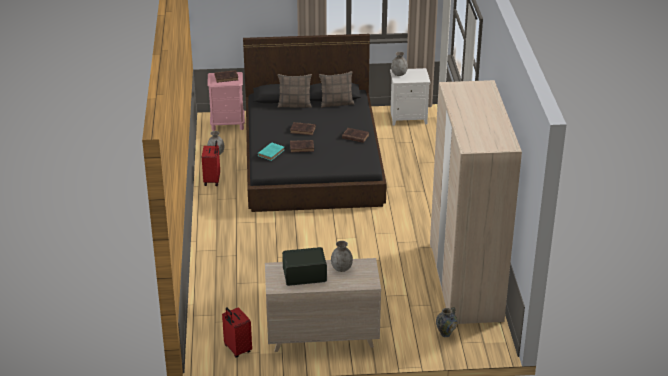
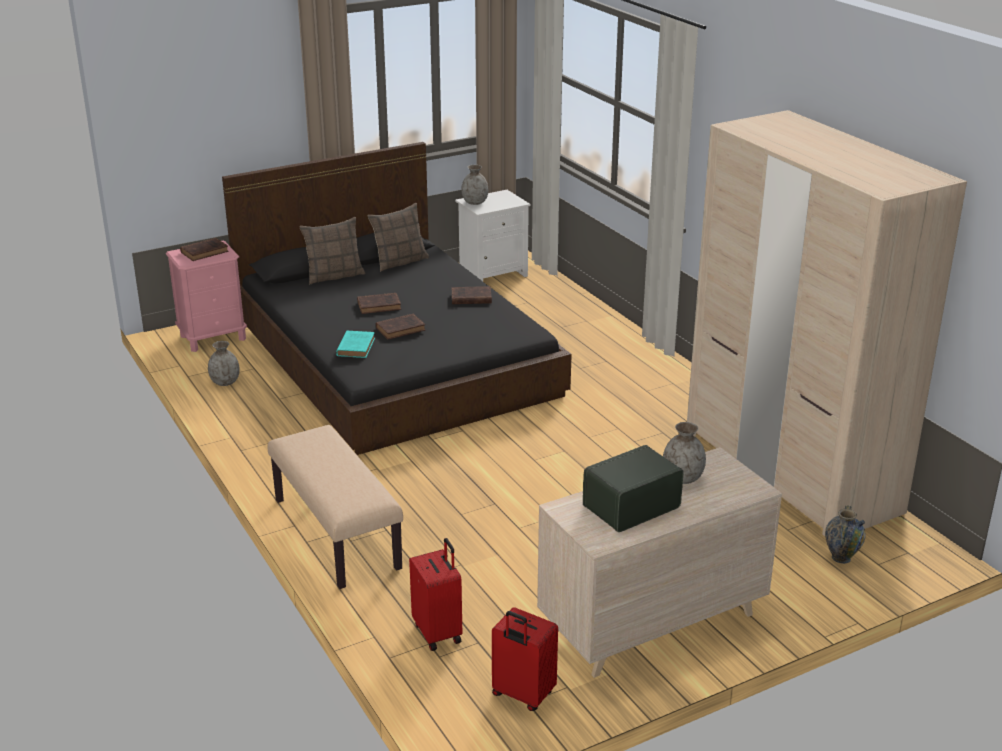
camera: 25 degrees left, 5 degrees down
(211, 250) = (335, 534): none -> beige bench
(212, 180) = (250, 423): red suitcase -> red suitcase (438, 632)

